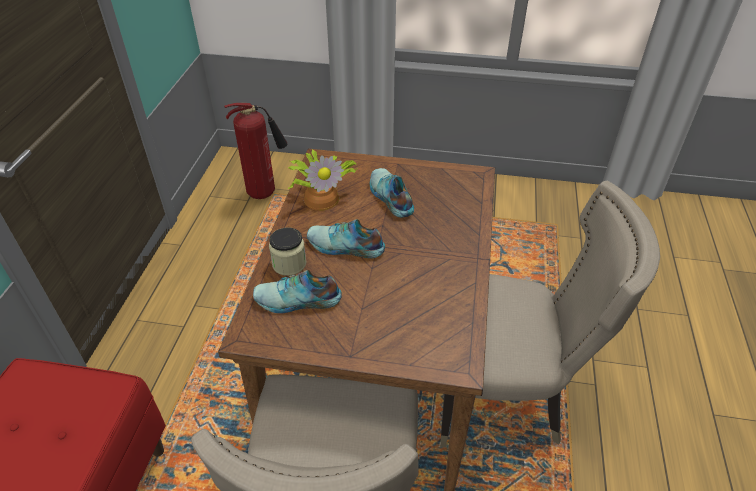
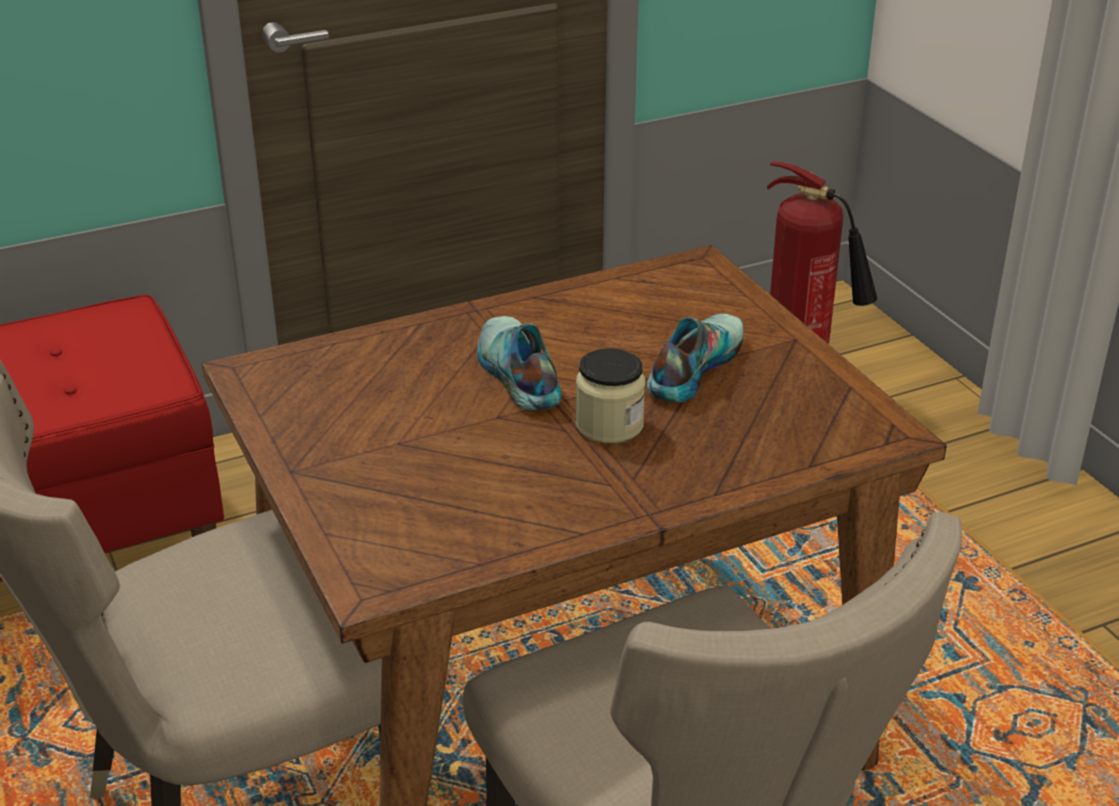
camera: 55 degrees right, 10 degrees down
(289, 264) = (422, 343): jar -> jar (609, 425)
(298, 301) = (355, 382): shoe -> none
(322, 197) = (608, 306): potted plant -> none

